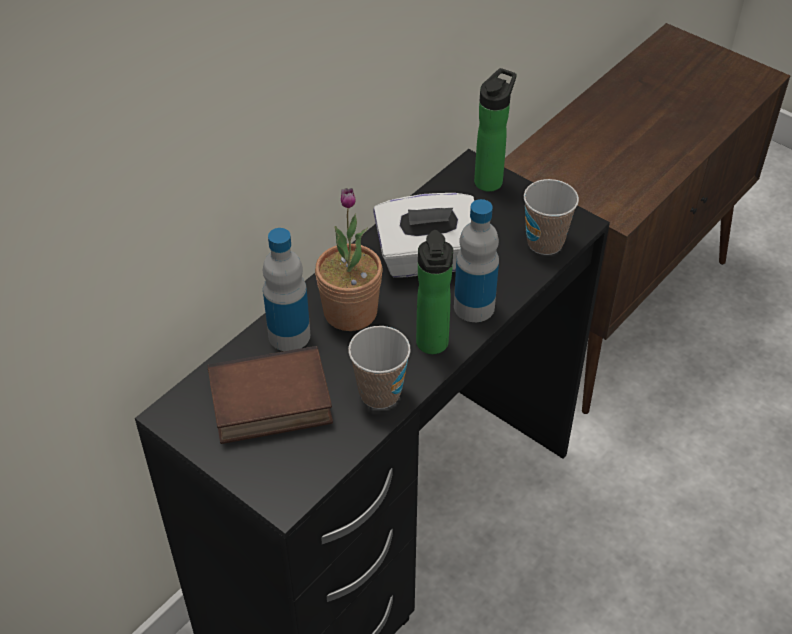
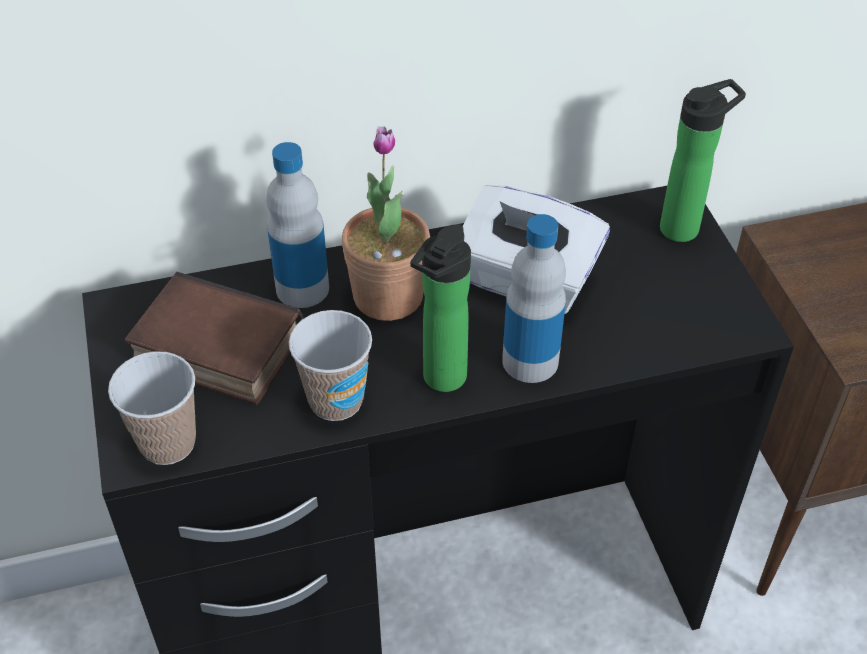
camera: 35 degrees right, 0 degrees up
(545, 243) = (685, 330): cup -> cup (167, 443)

